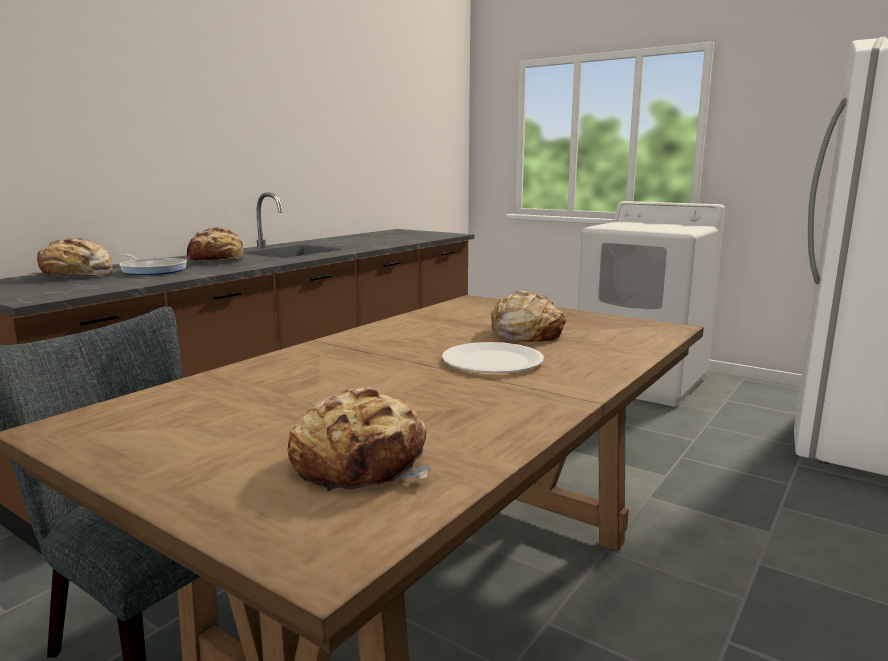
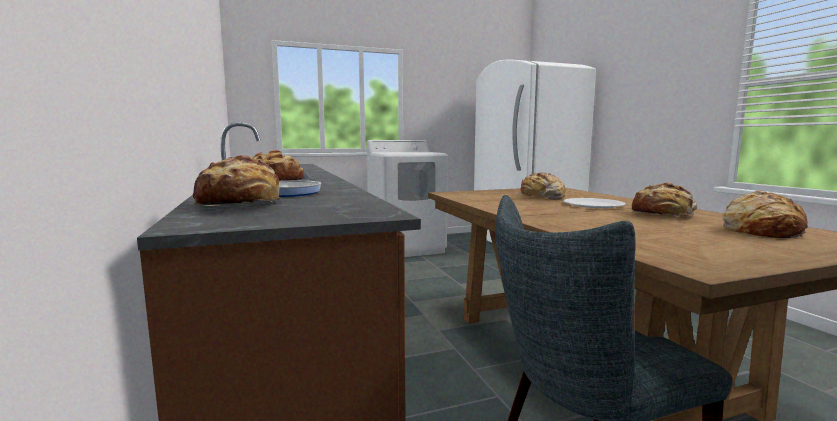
camera: 55 degrees left, 5 degrees down
(448, 400) = (662, 215): none -> bread

